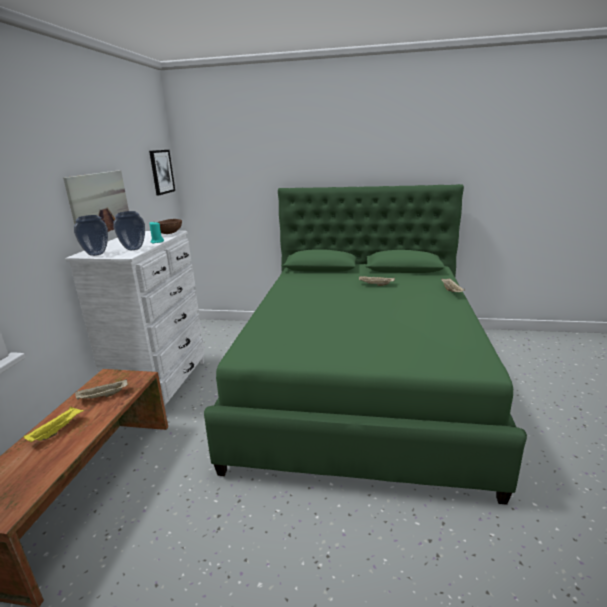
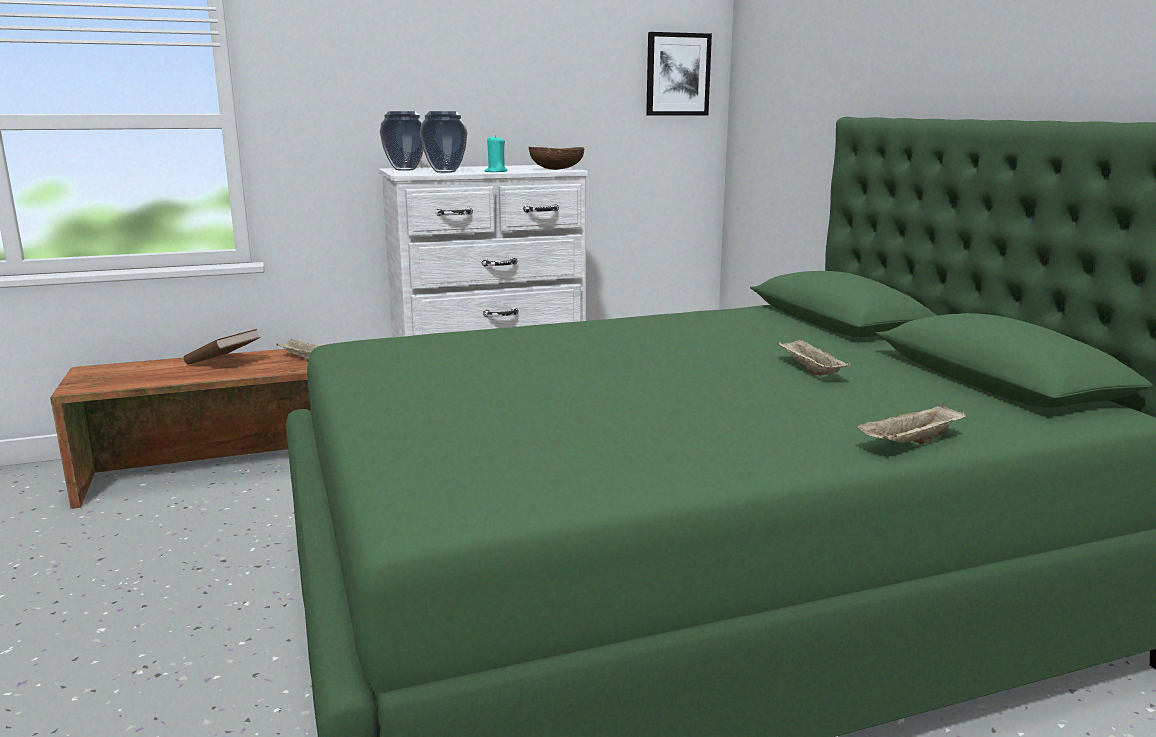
camera: 60 degrees right, 5 degrees down
(57, 431) = (223, 363): yellow tray -> brown book
(99, 203) = (482, 104): picture -> none

